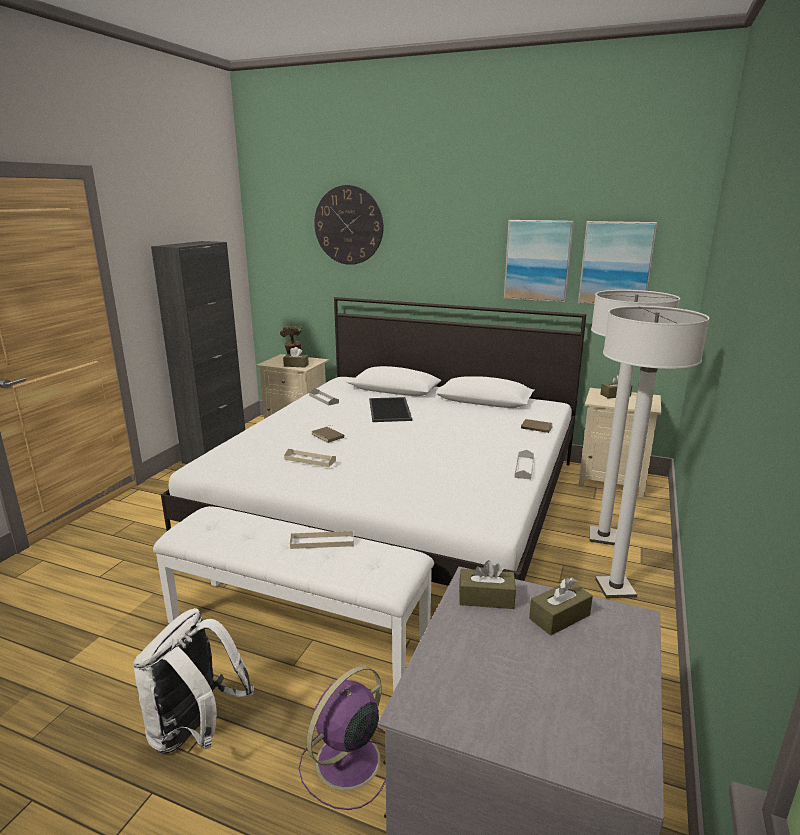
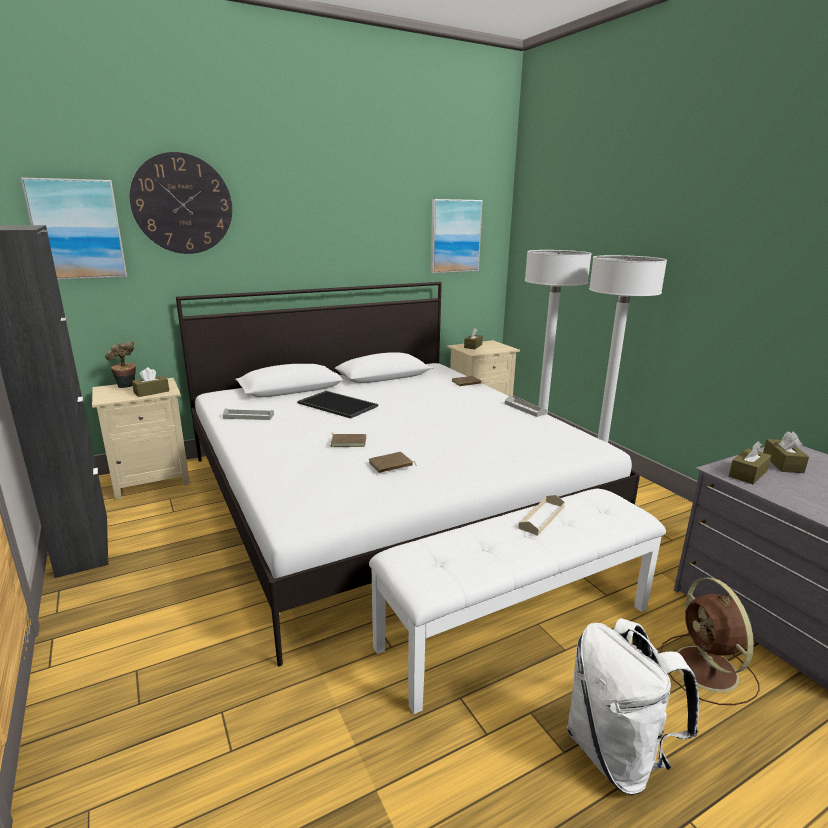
camera: 50 degrees left, 0 degrees up
(310, 460) = (391, 465): beige tray -> brown book
(346, 763) = (707, 670): purple fan -> brown fan
(537, 260) = (395, 237): picture -> picture (77, 229)

